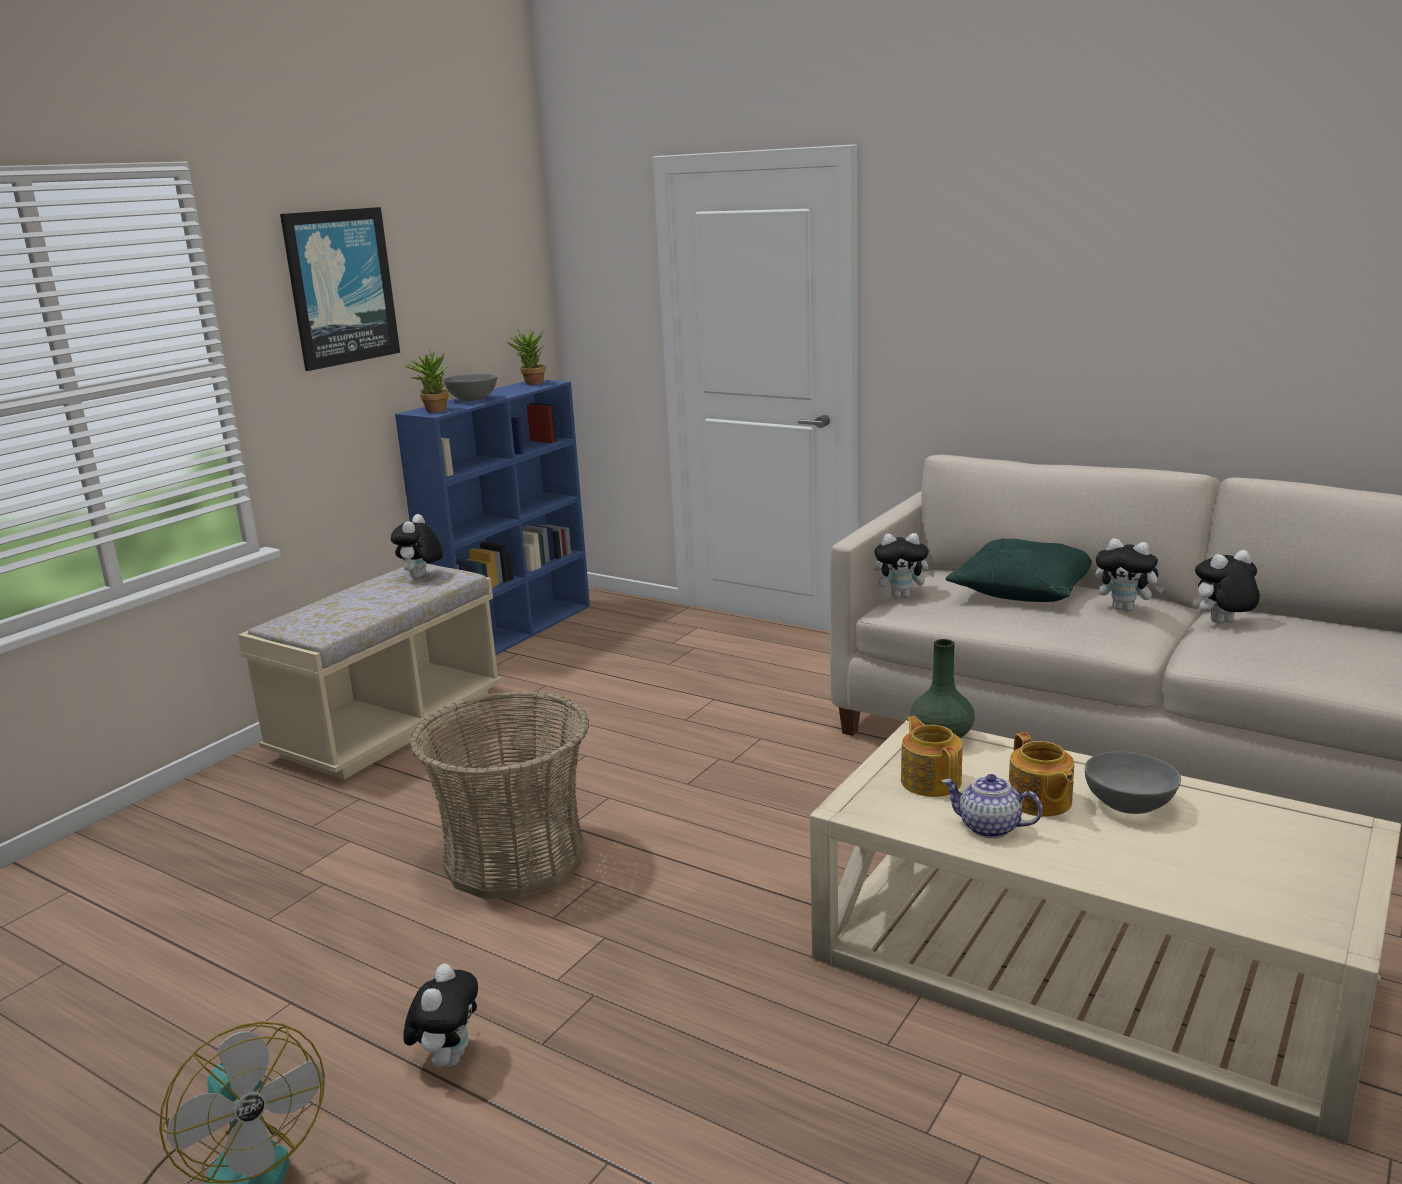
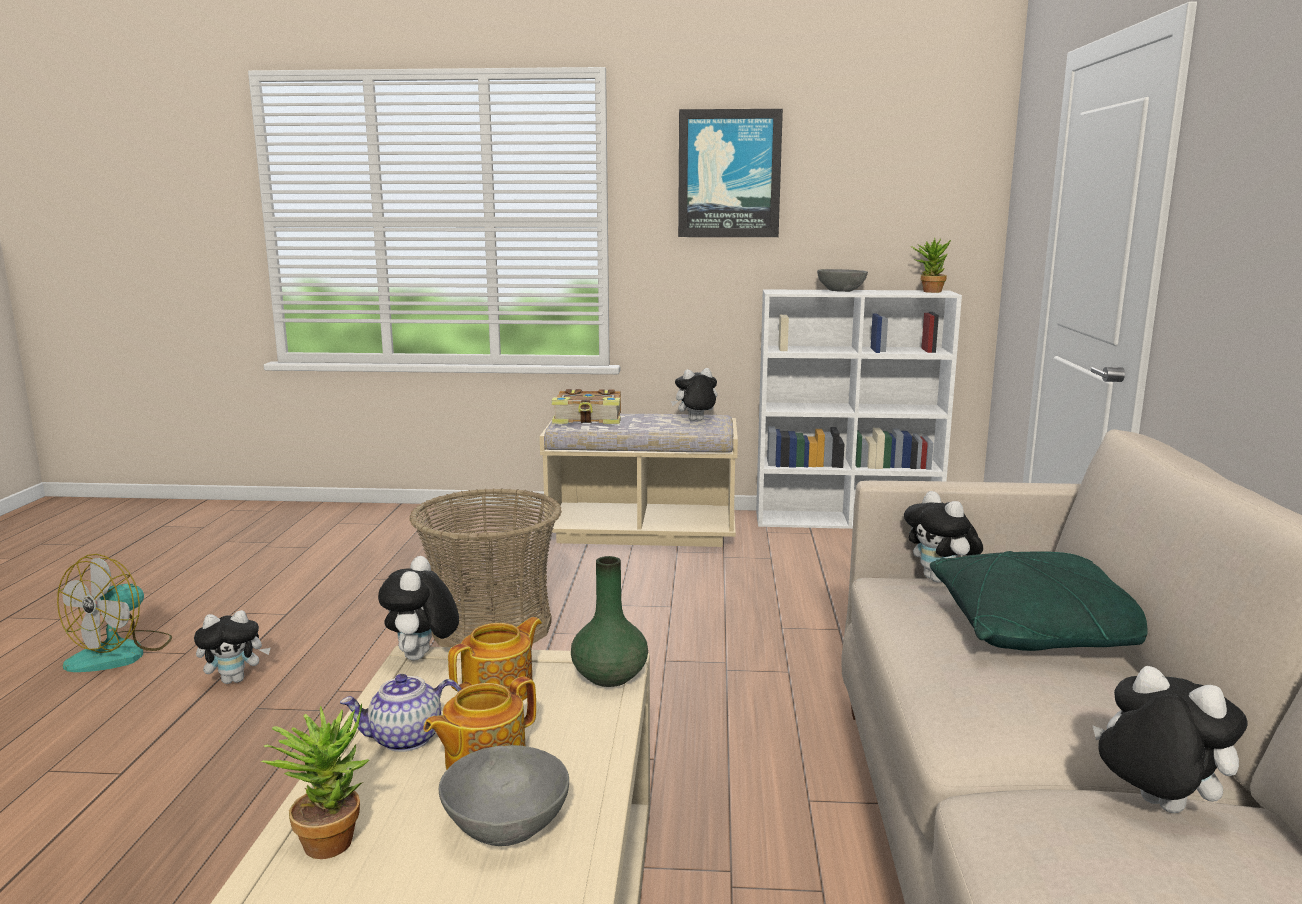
camera: 60 degrees right, 5 degrees down
(324, 617) = (589, 419): none -> book
(432, 410) = (786, 291): potted plant -> potted plant (329, 837)
(514, 631) = (848, 520): blue bookcase -> white bookcase
(988, 827) = (405, 739): teapot -> teapot turned 105 degrees counterclockwise
(1126, 609) = (1071, 707): plush toy -> plush toy (422, 658)

